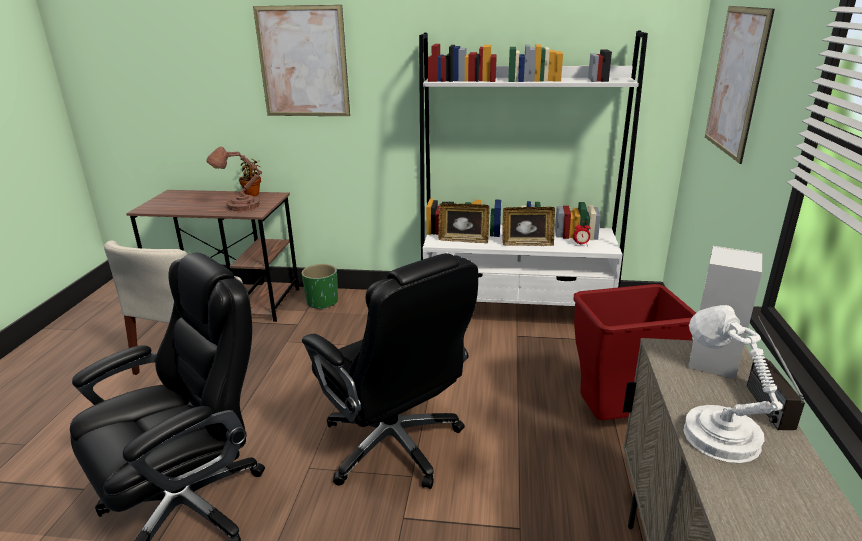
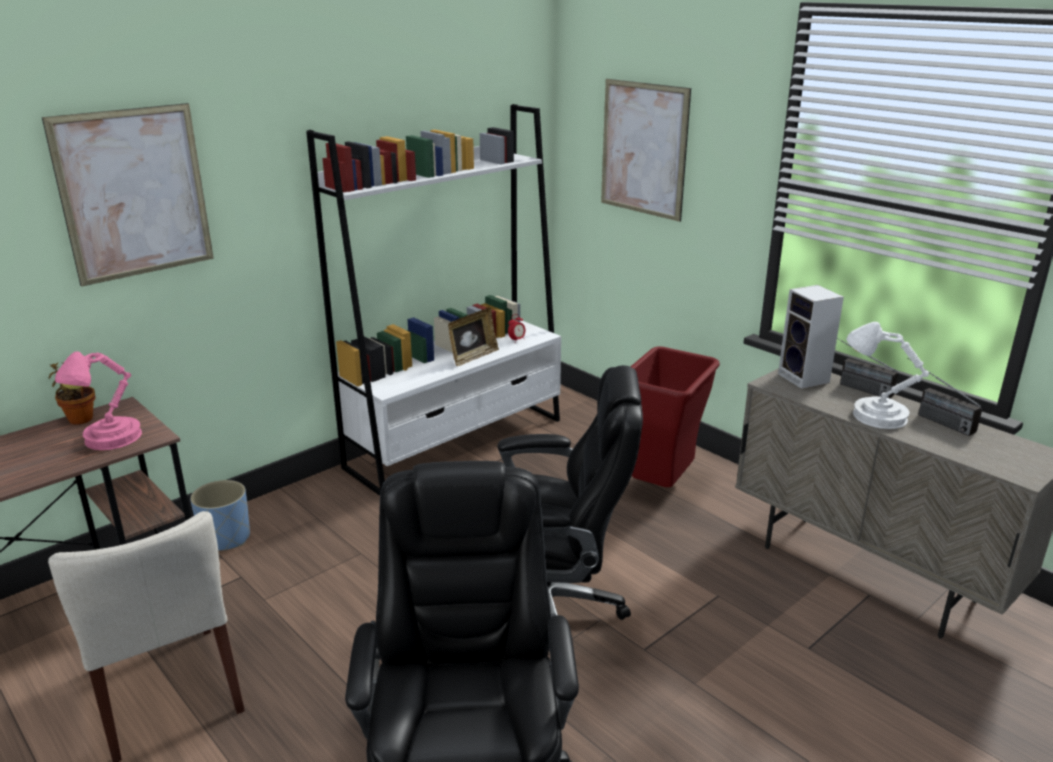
camera: 50 degrees left, 0 degrees up
(240, 207) = (110, 439): brown table lamp -> pink table lamp
(322, 302) = (226, 538): green planter -> blue planter
(463, 240) = (408, 377): picture frame -> none
(794, 479) = (932, 418): none -> radio

